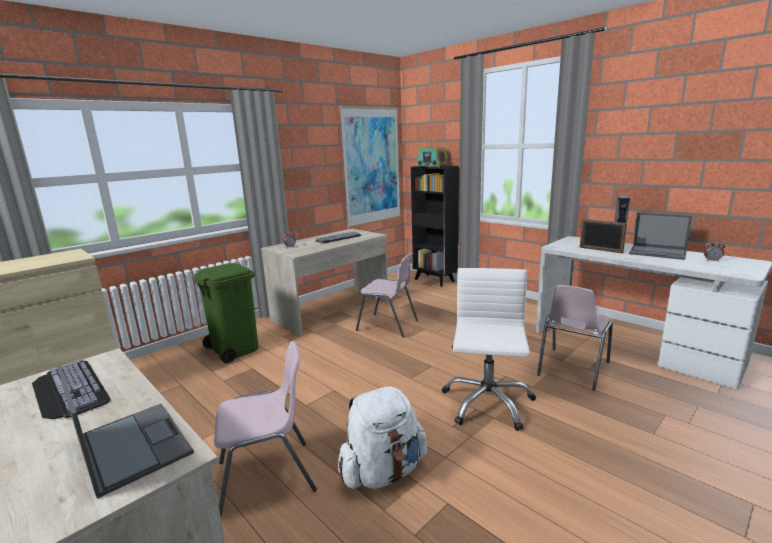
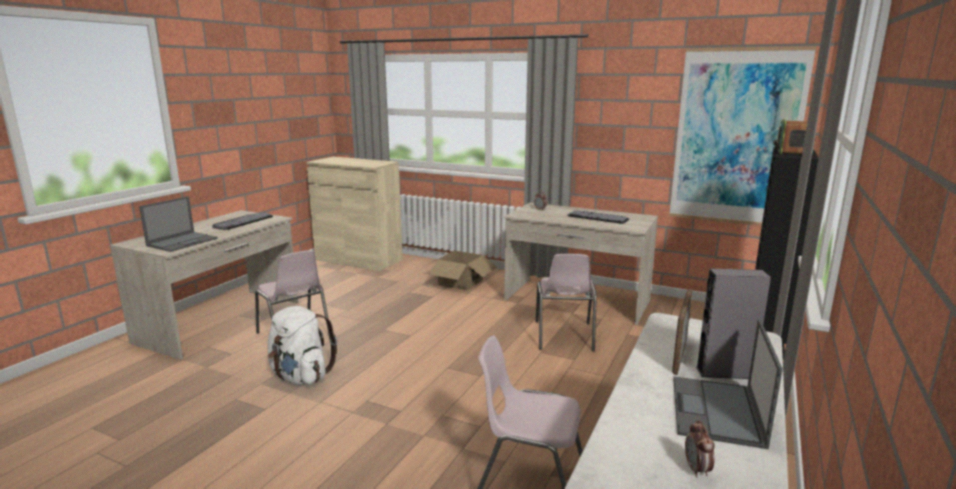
camera: 70 degrees right, 0 degrees up
(234, 349) = (460, 282): green trash can -> cardboard box
(487, 403) = (414, 417): white office chair -> none

